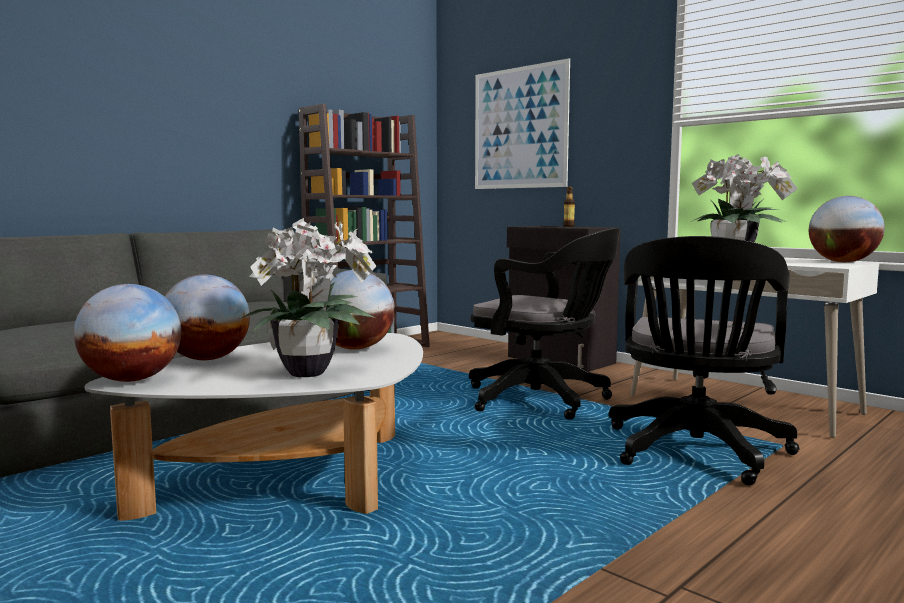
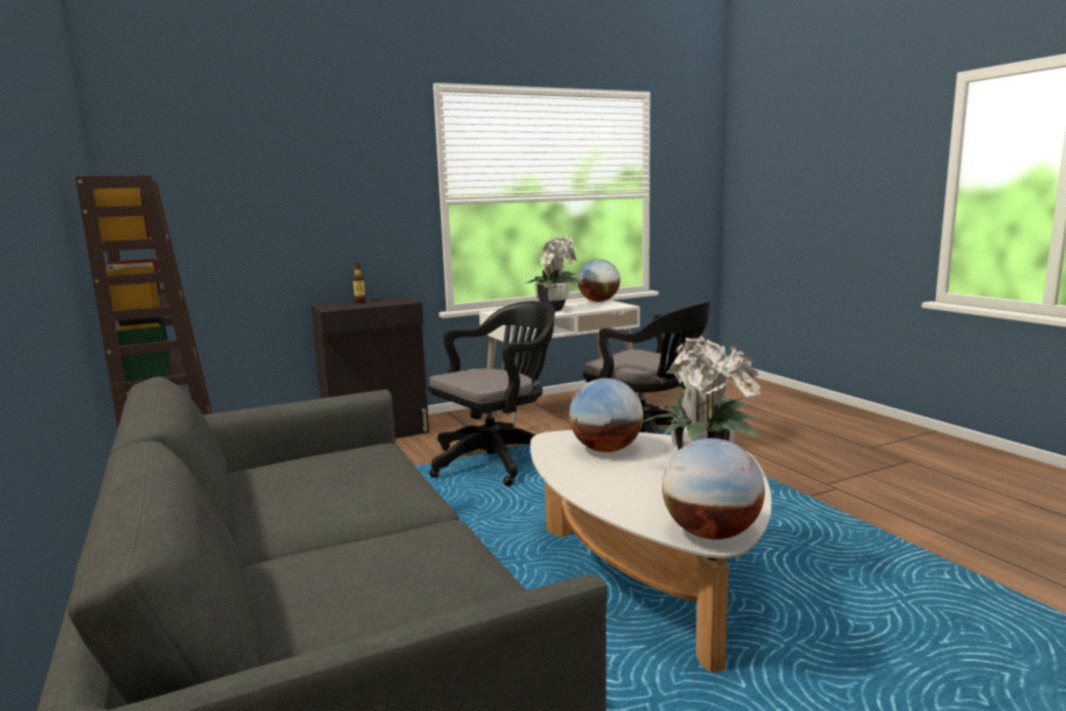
camera: 70 degrees left, 5 degrees up
(207, 359) = (624, 505): globe -> none
(519, 128) = (259, 197): picture -> none

